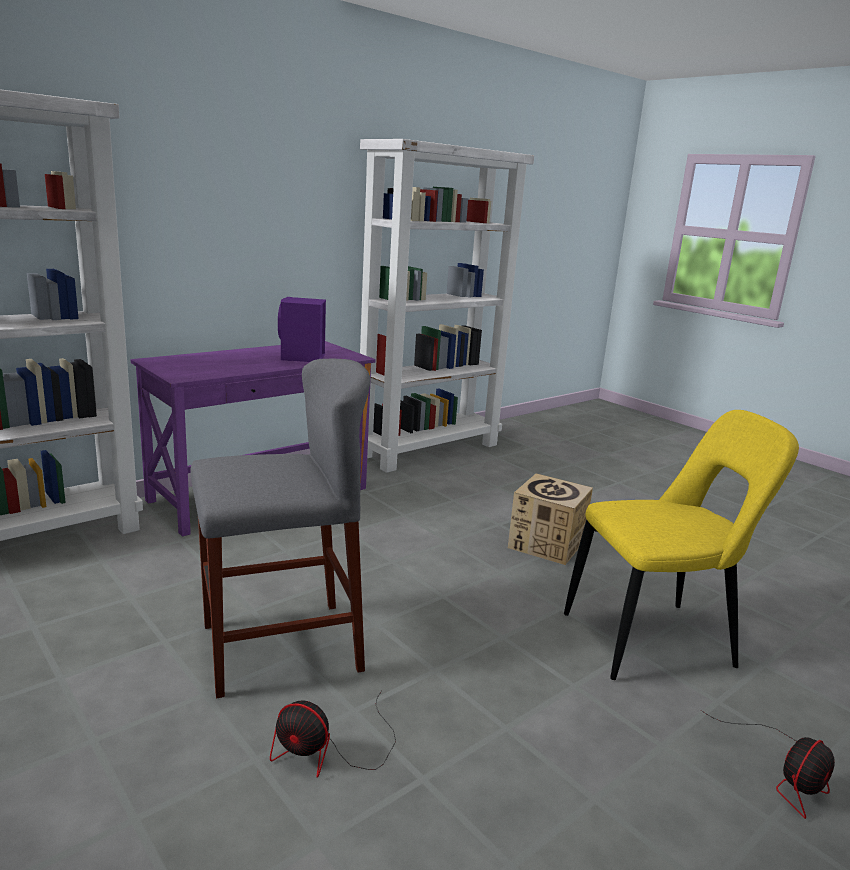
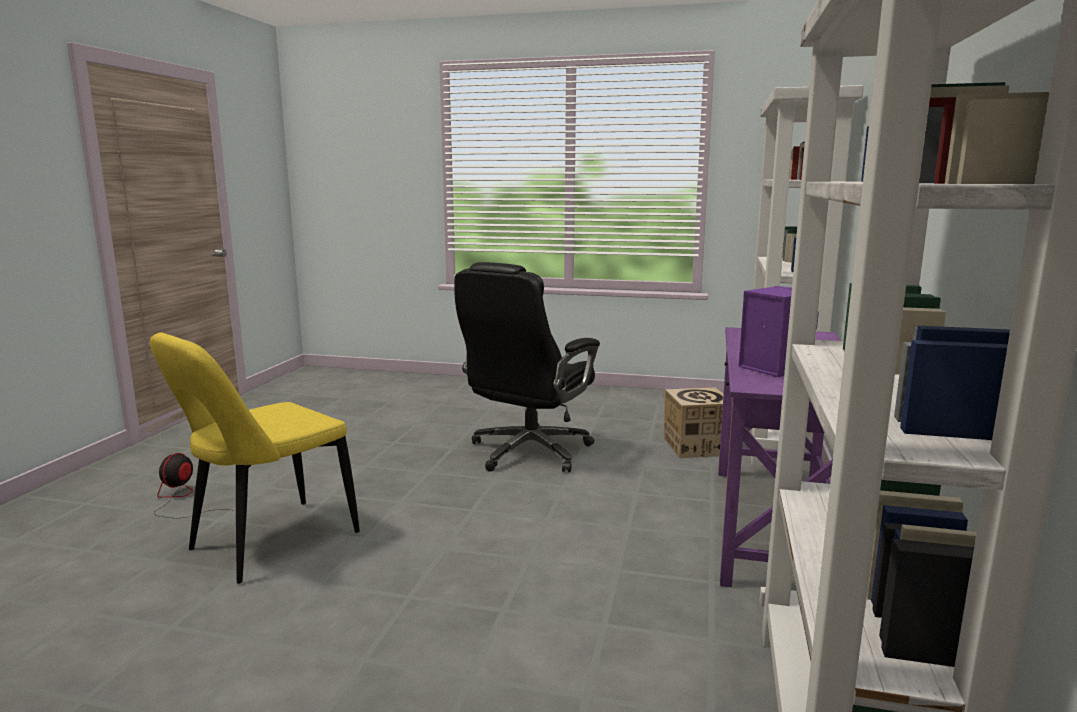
camera: 145 degrees right, 5 degrees down
(280, 647) = (528, 452): grey stool -> black office chair
(329, 750) = (446, 436): fan -> none
(546, 544) = (421, 604): cardboard box -> cardboard box (696, 446)

